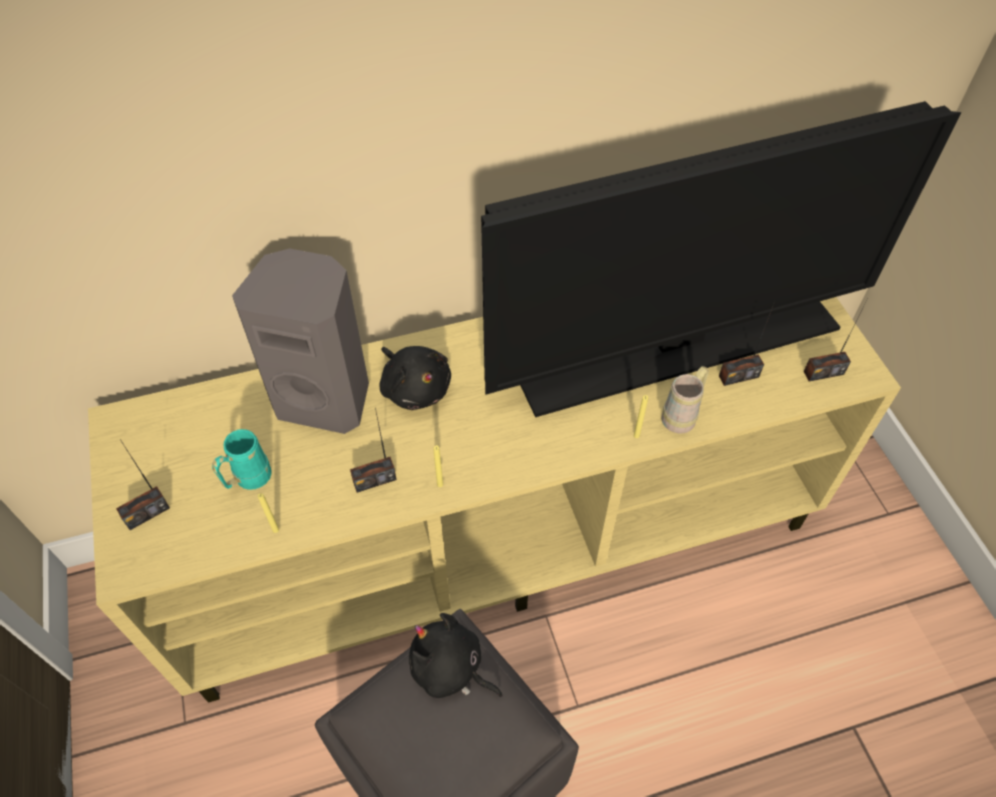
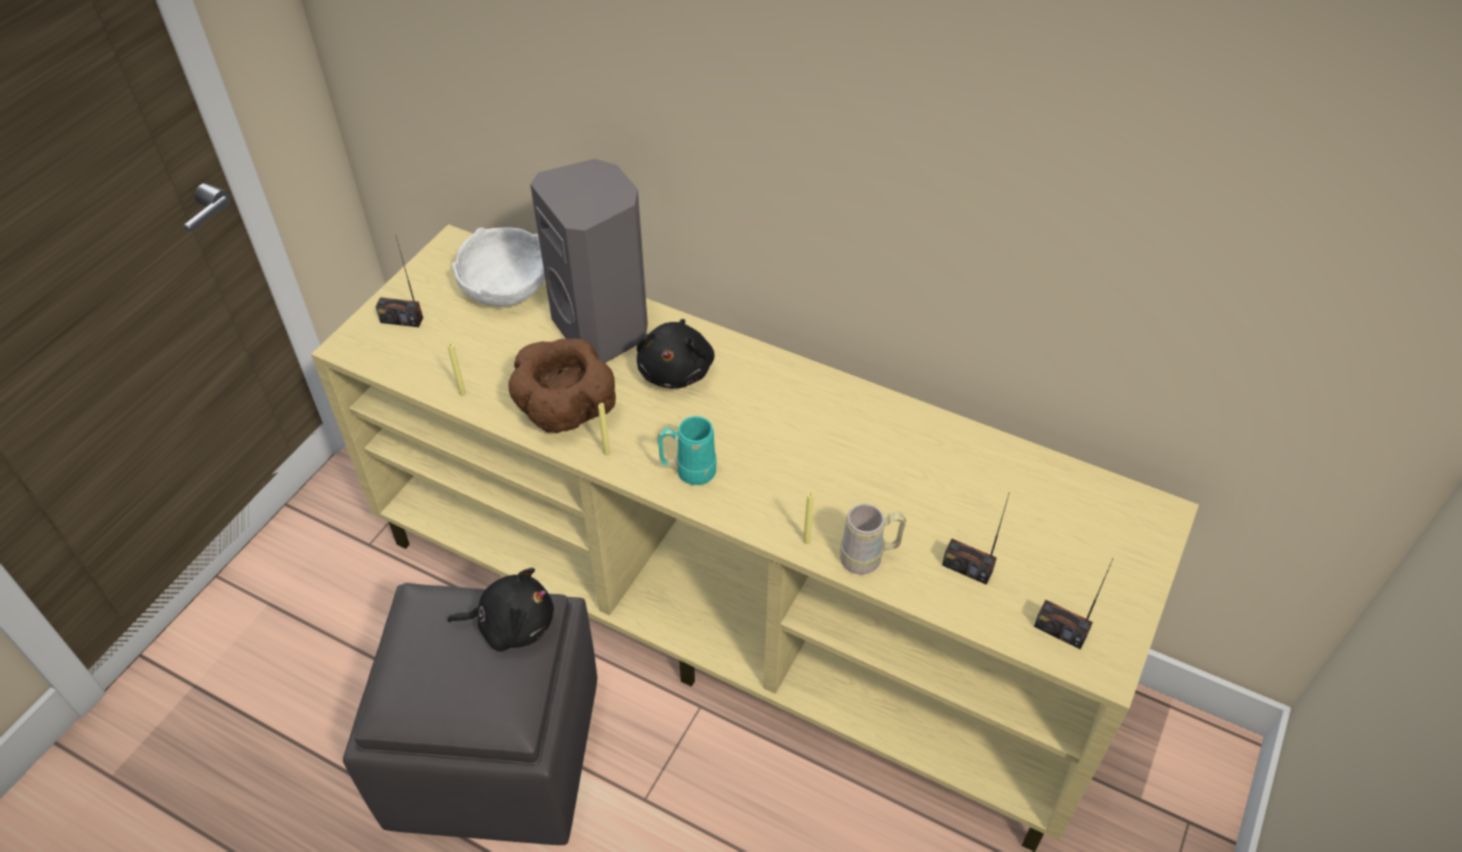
camera: 45 degrees right, 5 degrees down
(206, 423) = (505, 288): none -> white bowl
(247, 480) = (485, 346): turquoise mug -> turquoise mug (688, 471)
(374, 480) = (566, 413): radio -> brown bowl
(450, 669) = (512, 624): black plush toy -> black plush toy turned 105 degrees clockwise
(679, 350) = (939, 505): television -> none

